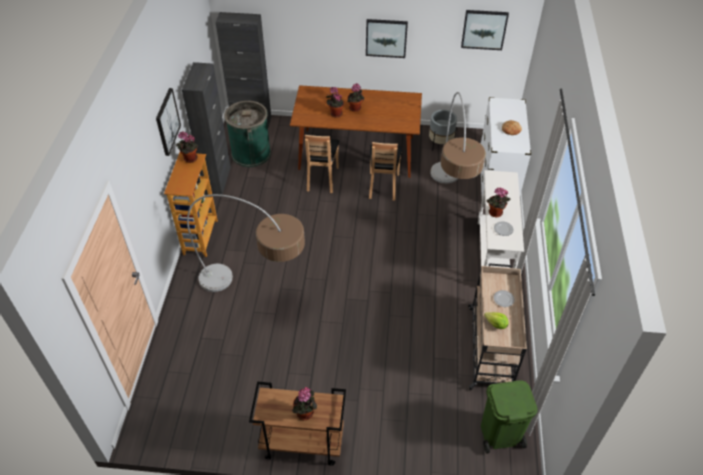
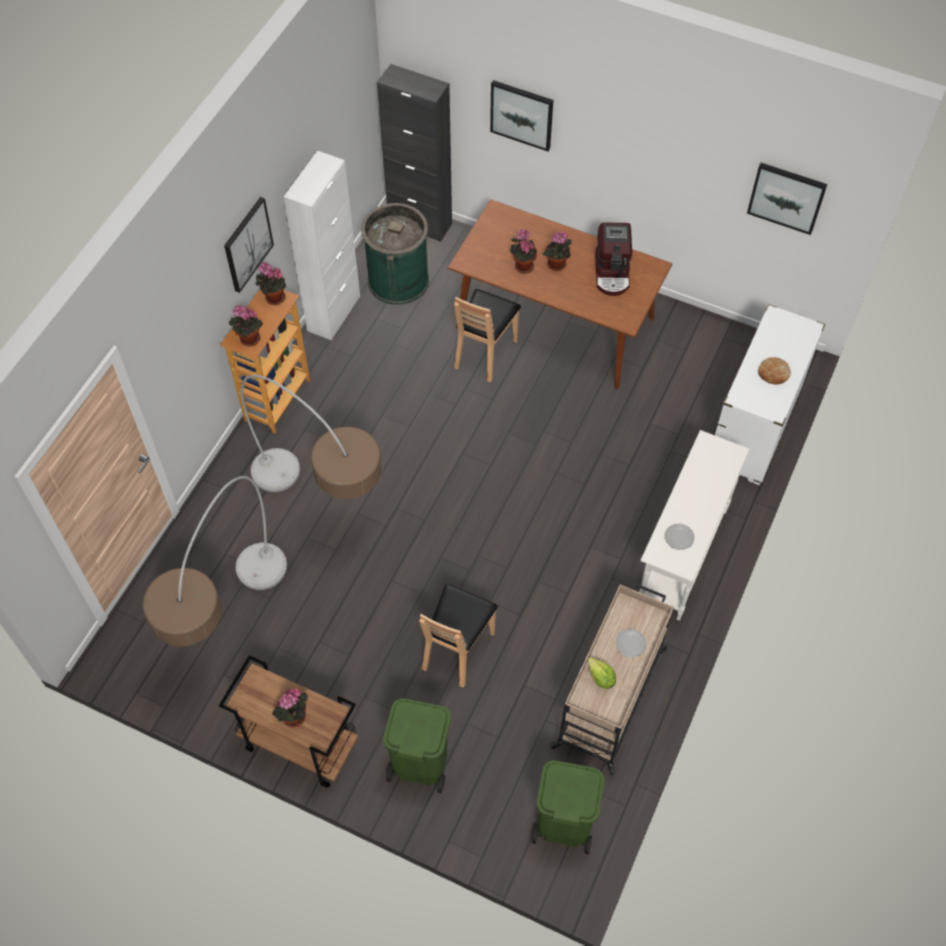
camera: 20 degrees right, 10 degrees up
(217, 180) = (333, 313): black cabinet -> white cabinet
(383, 185) = (571, 391): brown chair -> brown chair (457, 649)
(386, 38) = (634, 166): picture -> picture (522, 114)
(389, 428) = (419, 763): none -> green trash can
(390, 105) = (612, 273): none -> coffee machine
(440, 144) = (691, 343): grey planter -> none
(449, 202) = (657, 449): floor lamp -> floor lamp (232, 627)
(495, 213) = (679, 508): potted plant -> potted plant (248, 340)

